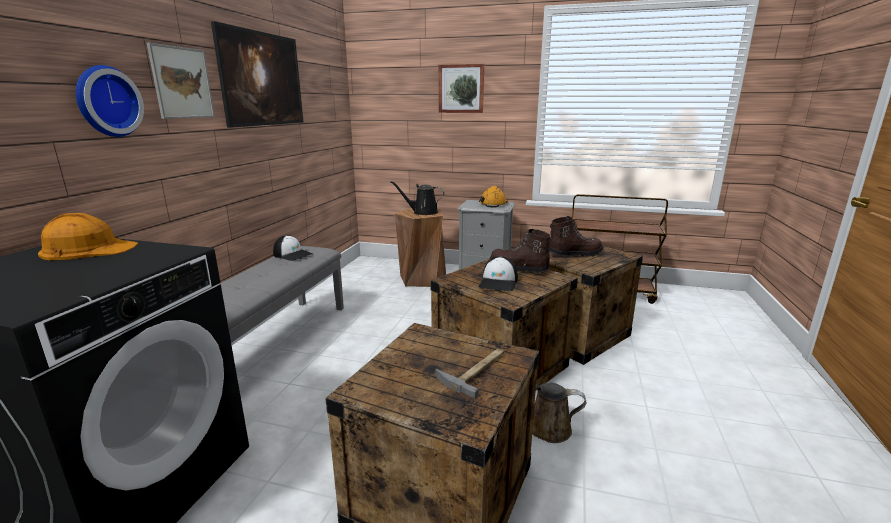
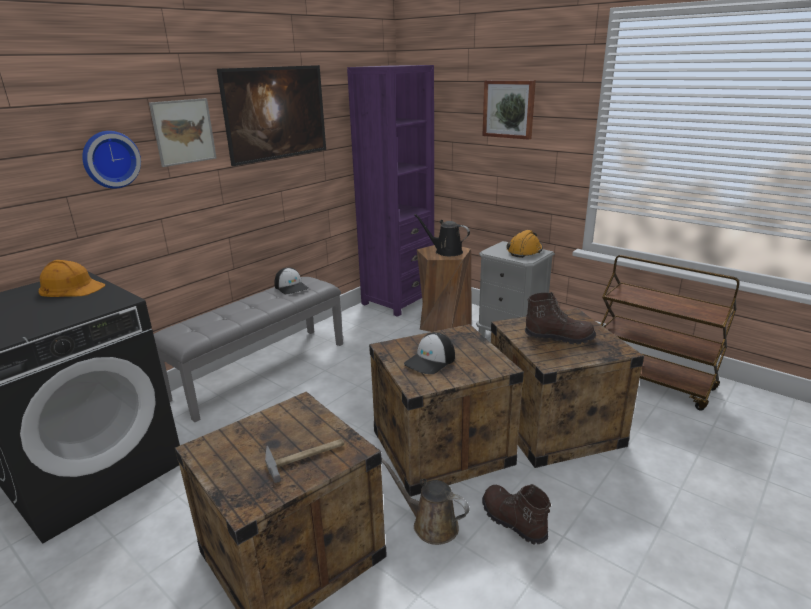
camera: 25 degrees right, 5 degrees up
(367, 268) = (398, 300): none -> purple bookcase
(518, 269) = (470, 347): brown boot -> brown boot (512, 521)

